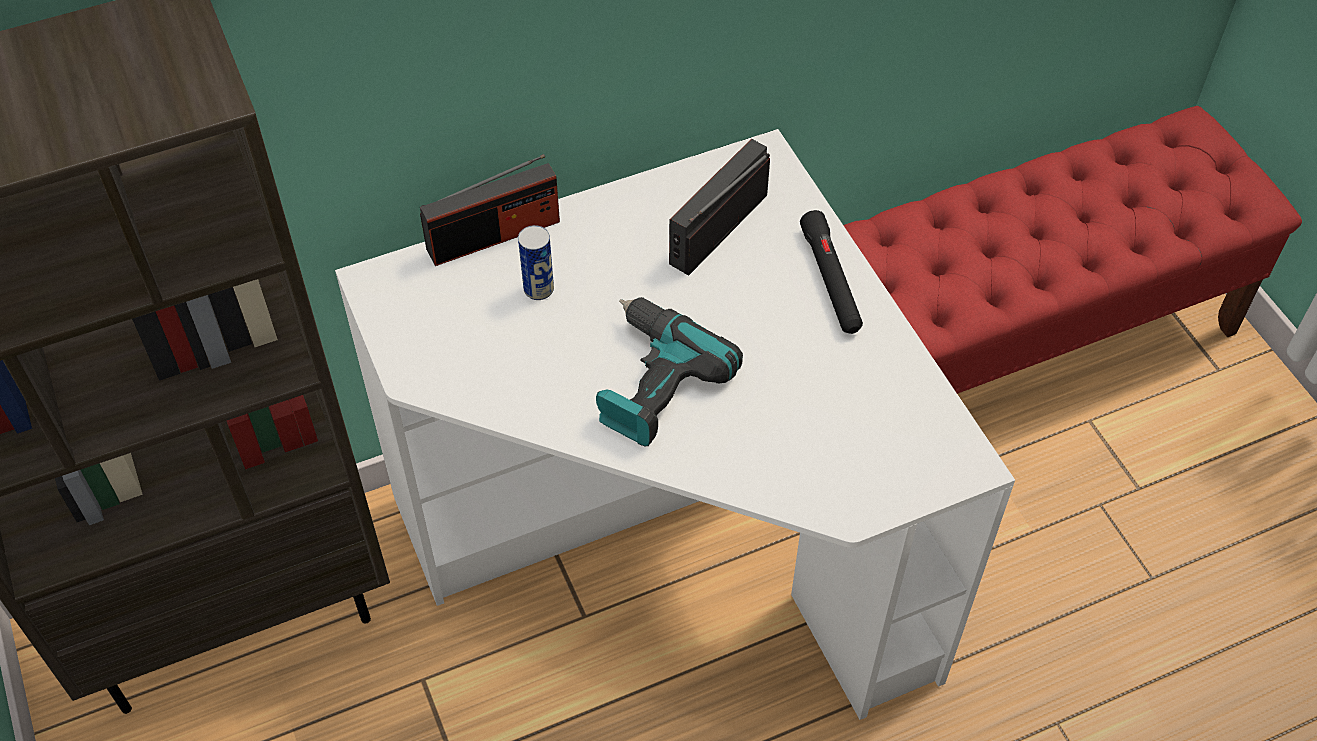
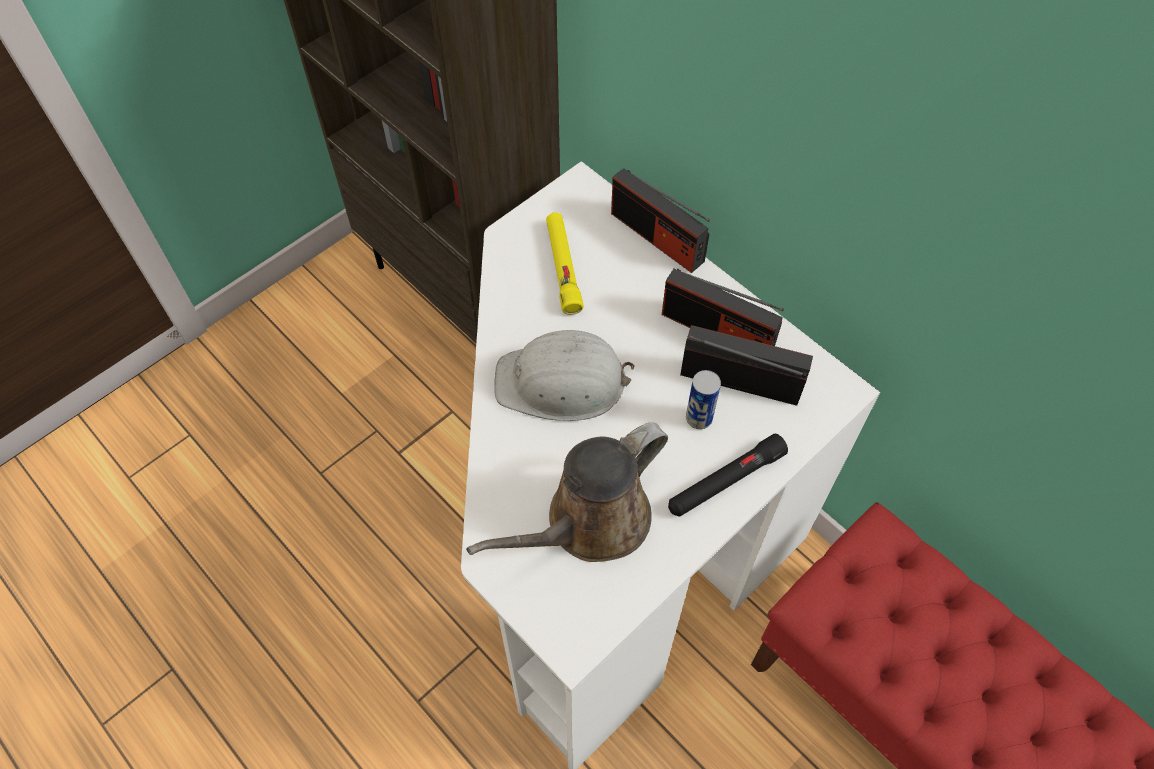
camera: 70 degrees right, 5 degrees up
(489, 334) = (563, 267): none -> yellow flashlight
(538, 289) = (619, 282): can -> can (699, 418)
(648, 226) = (717, 331): none -> radio
(651, 382) = (562, 382): power drill -> white hard hat
(836, 408) = (590, 523): none -> brown watering can

